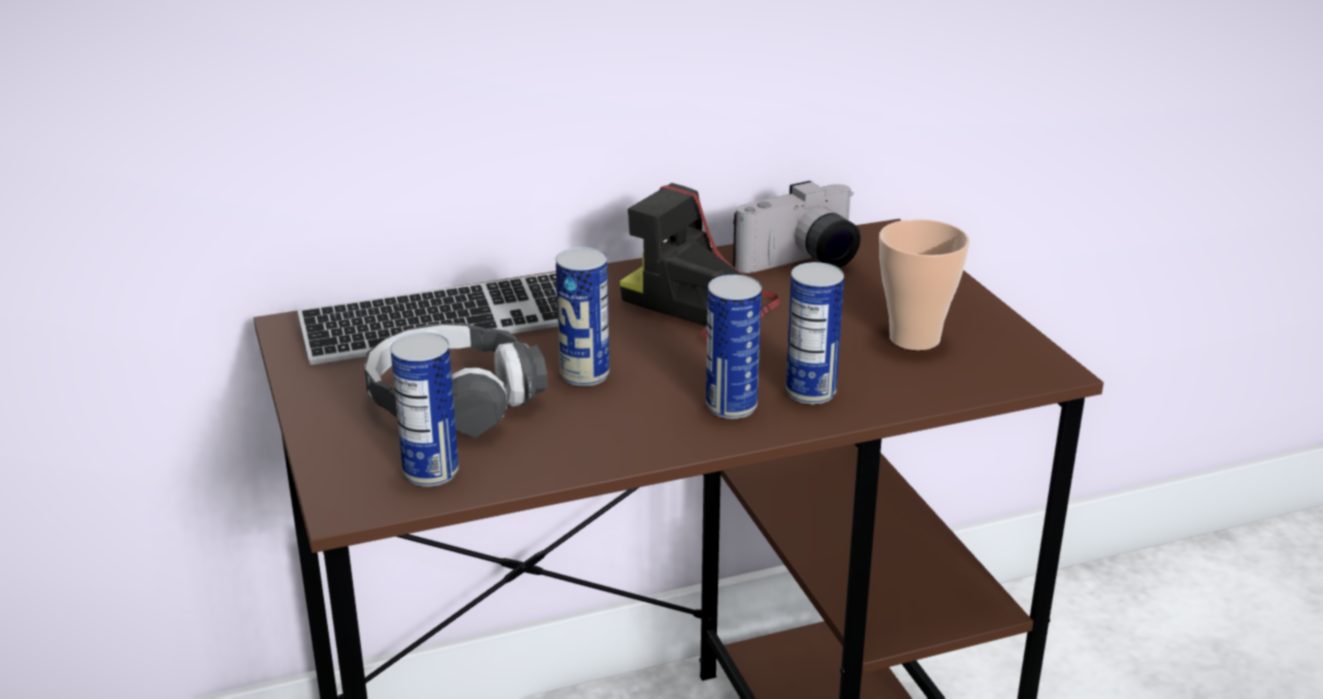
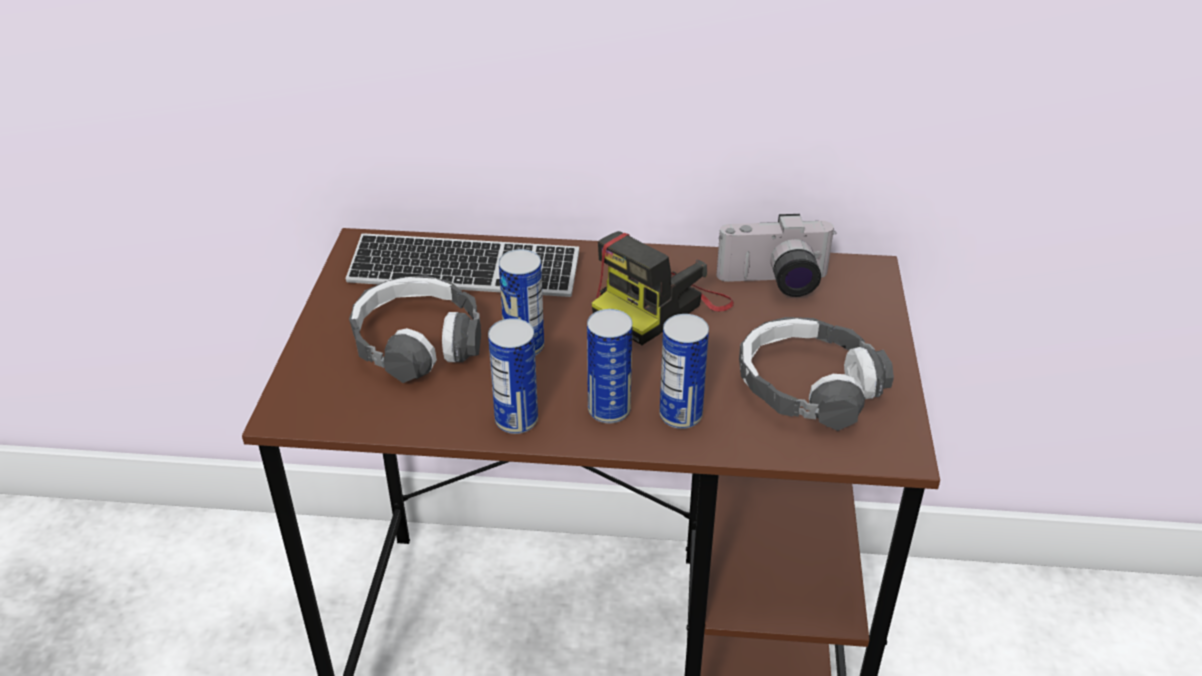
camera: 25 degrees right, 10 degrees up
(431, 472) = (355, 403): can -> can (516, 420)
(702, 308) = (660, 306): camera -> camera turned 105 degrees counterclockwise
(914, 339) = (808, 386): cup -> headphones

